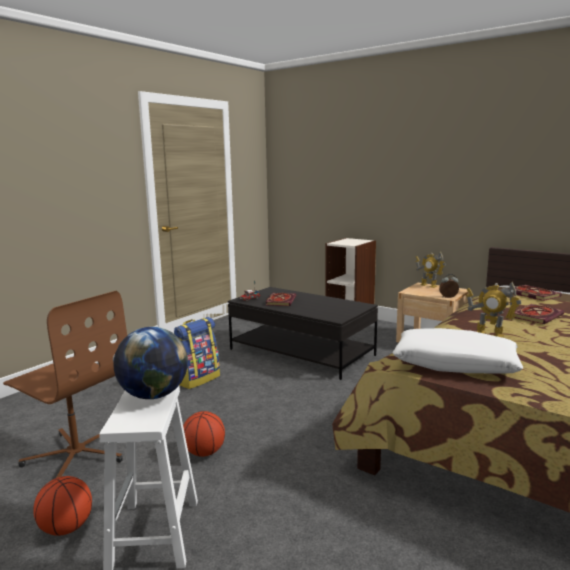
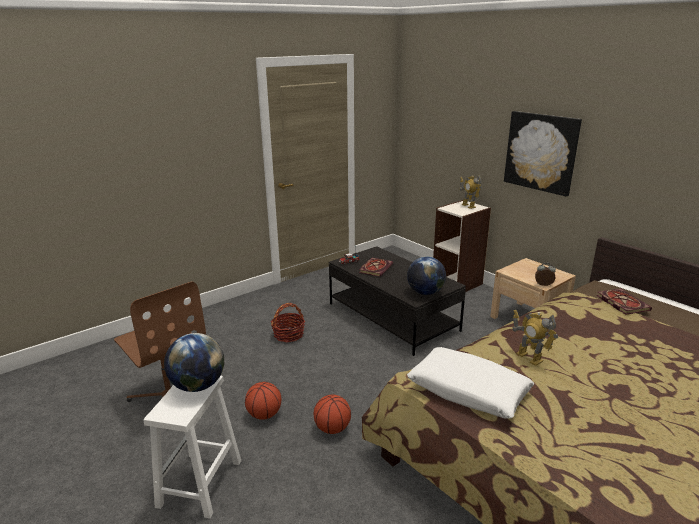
camera: 15 degrees right, 10 degrees up
(67, 528) = (142, 464): basketball -> basketball (332, 429)
(197, 379) = (288, 335): backpack -> basket
(342, 313) = (425, 292): none -> globe
(422, 178) = (541, 152): none -> picture
(428, 285) = (534, 264): toy robot -> toy robot (468, 206)
(536, 316) = (600, 337): book -> none

